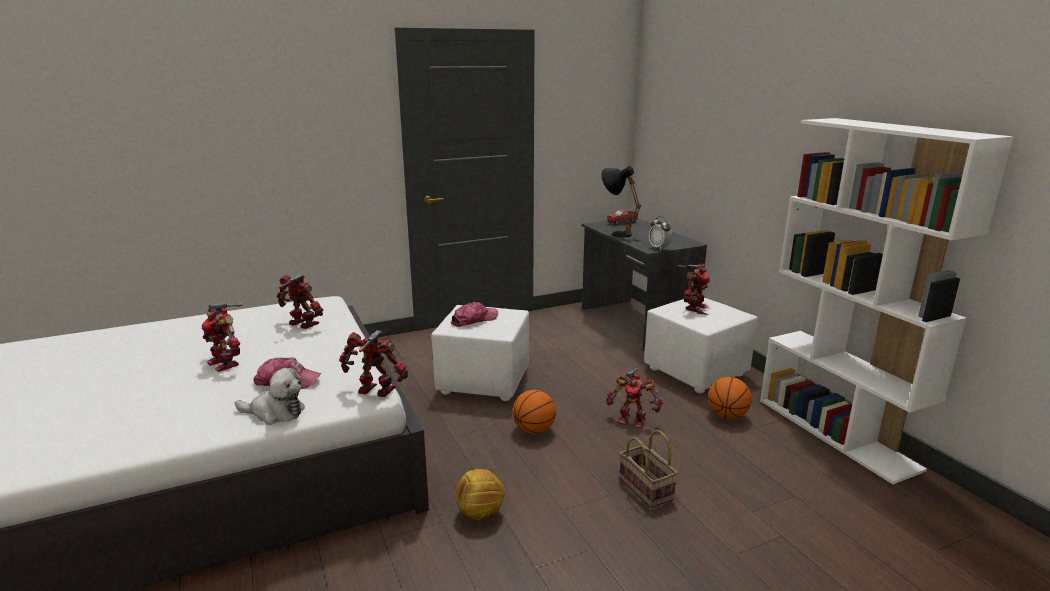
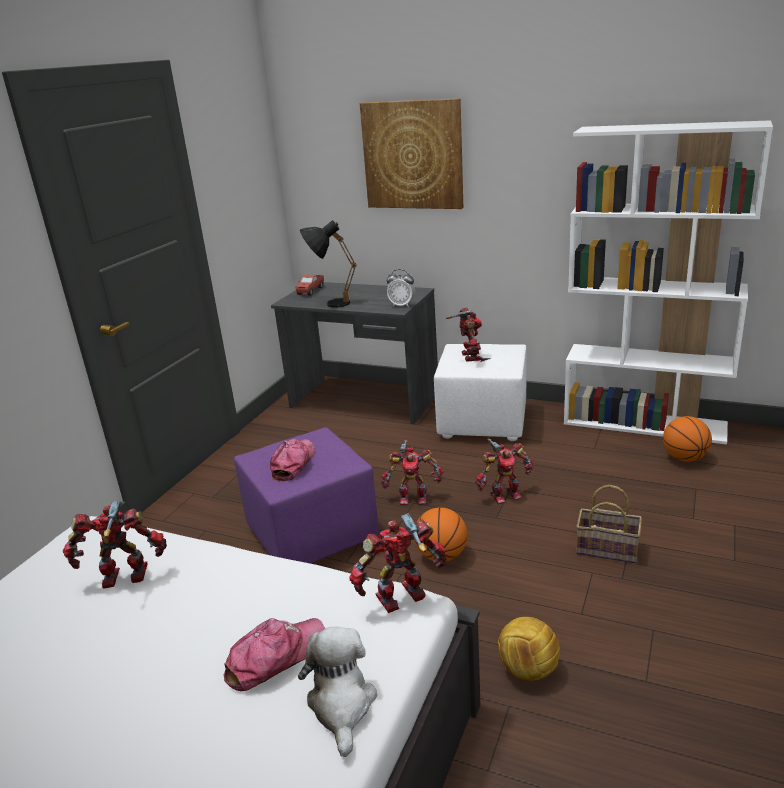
camera: 40 degrees left, 5 degrees up
(225, 363) = (122, 696): toy robot -> toy robot (413, 497)
(275, 413) = (341, 705): plush toy -> plush toy turned 60 degrees counterclockwise
(484, 382) = (313, 535): white ottoman -> purple ottoman
(714, 125) = (413, 155): none -> picture
(727, 416) = (562, 449): basketball -> basketball (684, 458)

